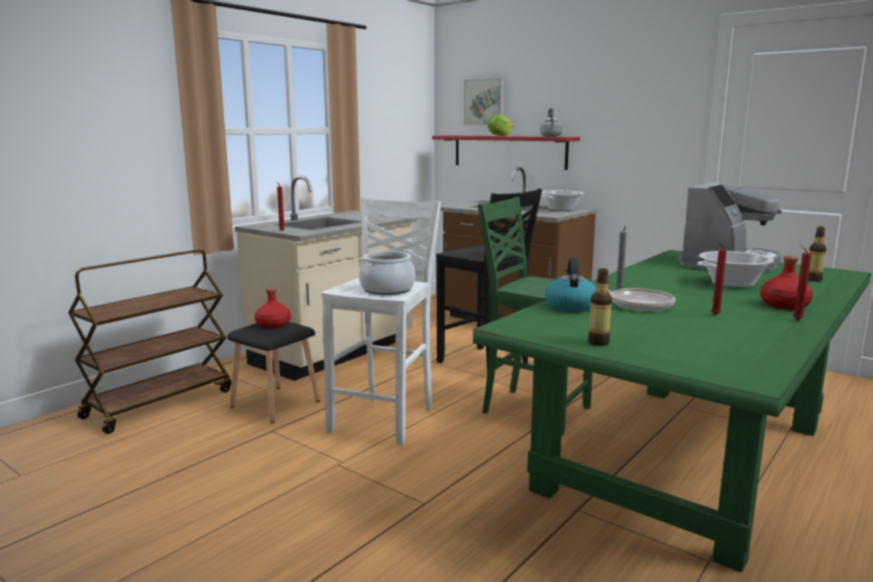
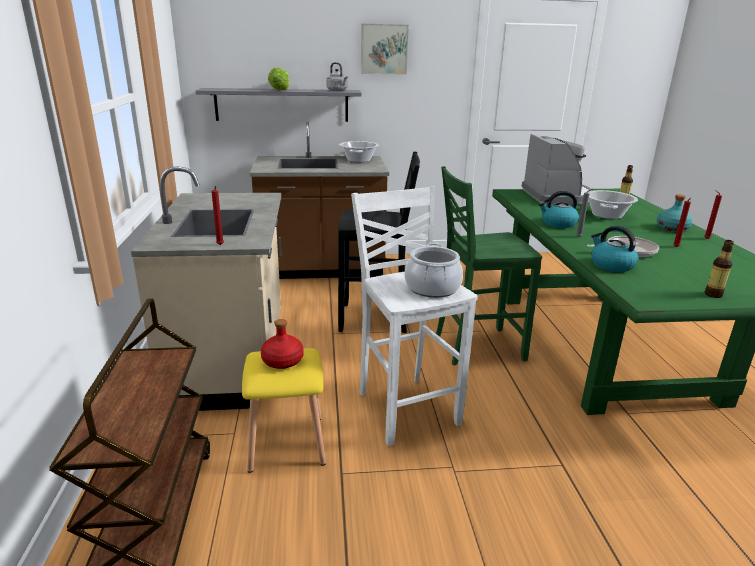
camera: 45 degrees left, 10 degrees up
(276, 403) = (286, 442): black stool -> yellow stool
(485, 102) = (247, 52): picture -> picture (384, 49)
(509, 151) = (282, 105): red shelf -> grey shelf
(636, 277) = (558, 224): none -> kettle
(784, 305) = (672, 228): red bottle -> turquoise bottle

